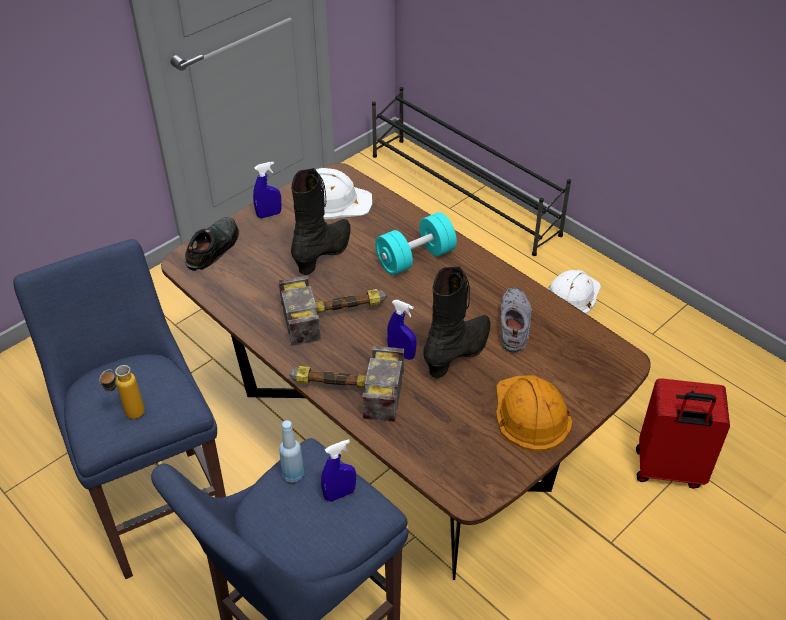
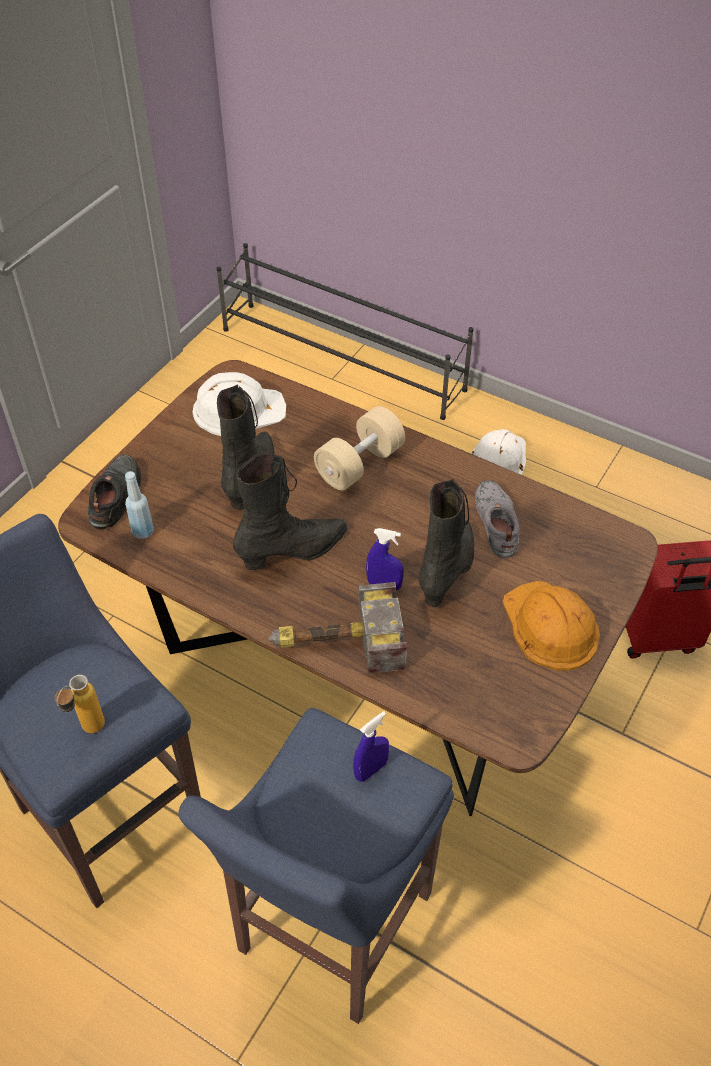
camera: 15 degrees left, 5 degrees up
(269, 214) = (168, 441): blue spray bottle -> none
(293, 475) = (309, 759): blue bottle -> blue bottle (143, 531)
(337, 315) = (293, 552): hammer -> black boot
(415, 258) = (359, 464): turquoise dumbbell -> beige dumbbell

